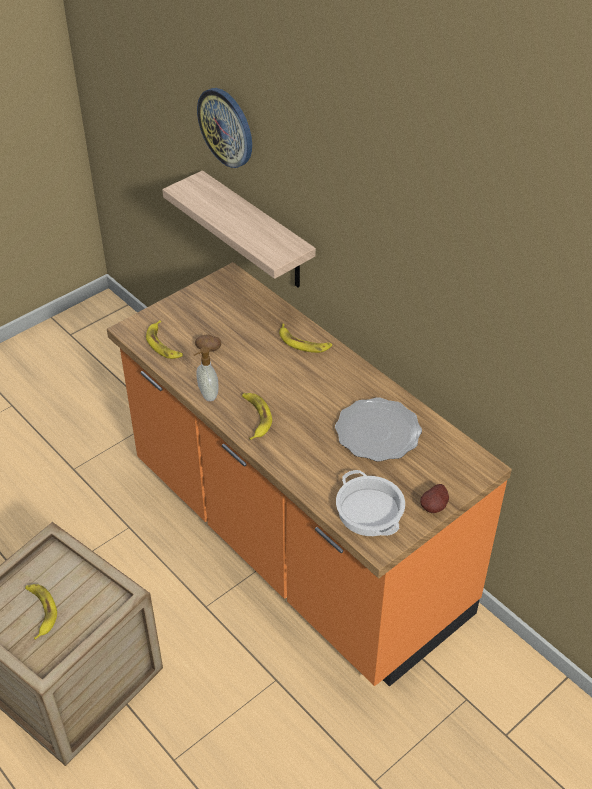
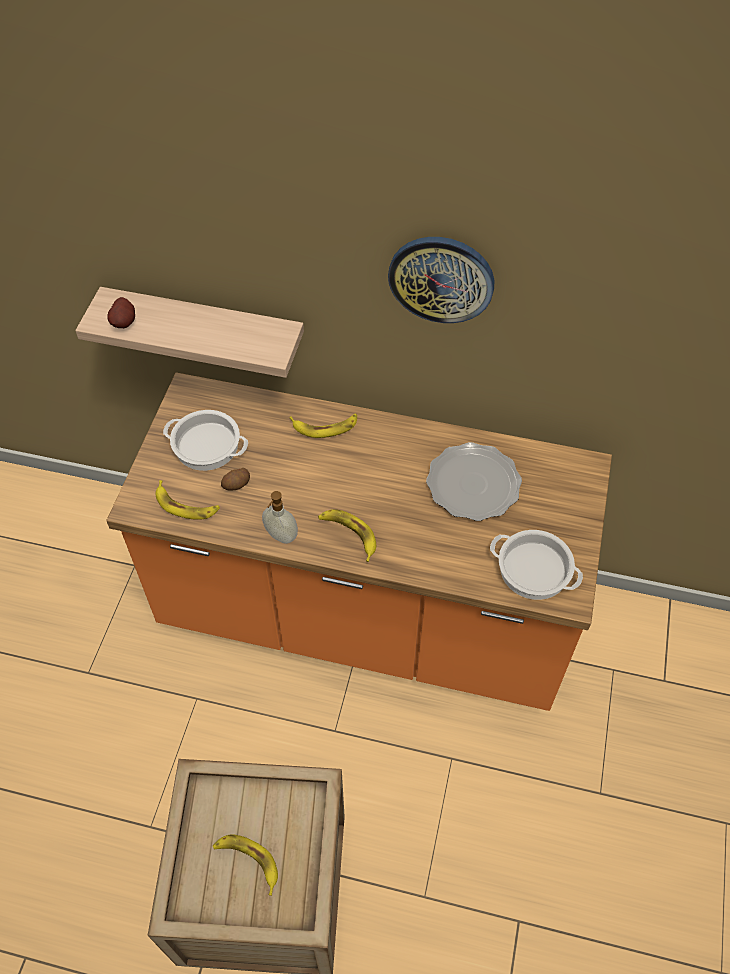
camera: 35 degrees left, 10 degrees up
(210, 315) = (206, 446): none -> cooking pot
(226, 127) = (134, 227): wall clock -> wall clock (441, 278)
(435, 507) = (583, 531): potato -> potato (125, 322)

